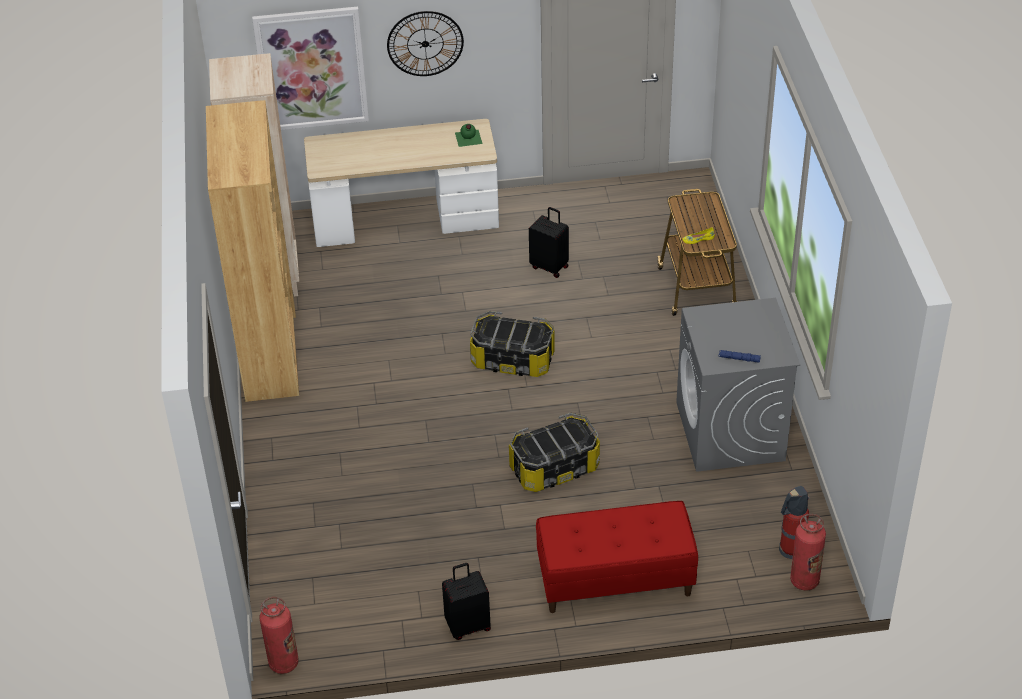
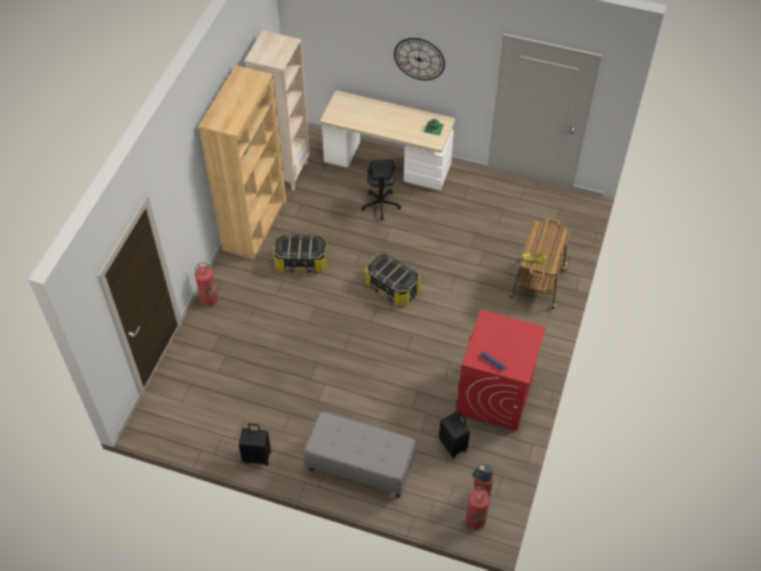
camera: 25 degrees right, 10 degrees up
(283, 663) = (143, 432): fire extinguisher -> fire extinguisher (209, 300)
(312, 68) = (344, 50): picture -> none
(431, 272) = (381, 205): none -> black office chair
(550, 266) = (455, 230): black suitcase -> black suitcase (453, 445)
(554, 468) = (371, 373): storage box -> storage box (301, 261)
(615, 581) = (360, 466): red bench -> grey bench
(730, 432) = (495, 395): grey washing machine -> red washing machine

